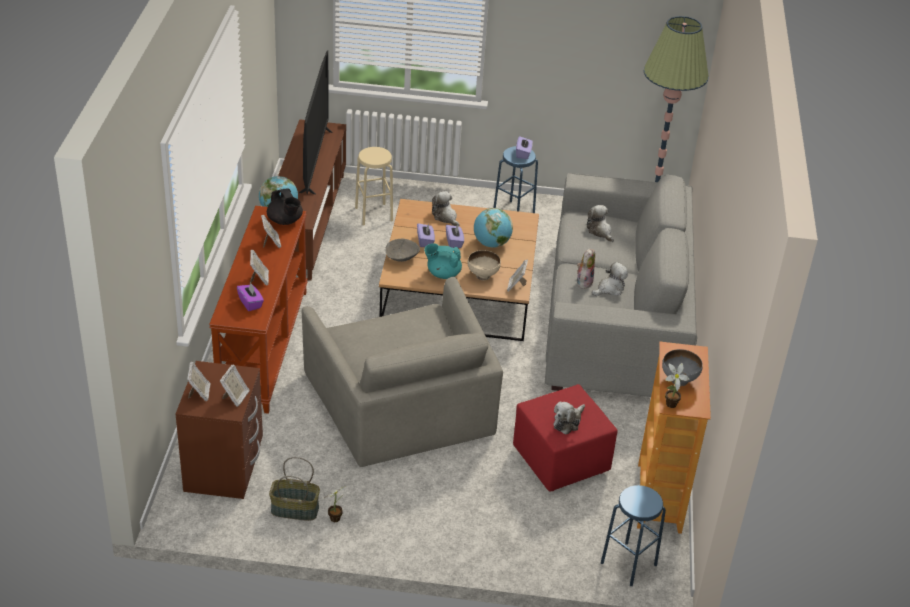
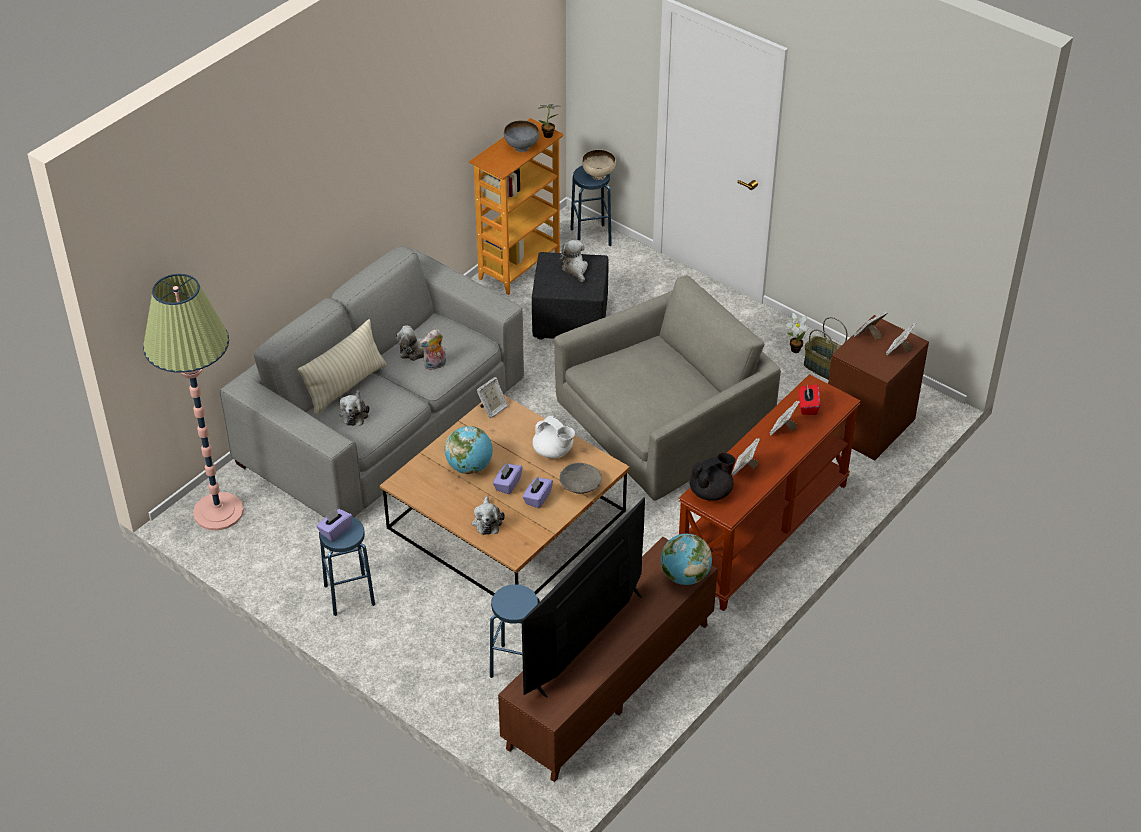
camera: 145 degrees left, 5 degrees up
(250, 303) = (807, 406): purple tissue box -> red tissue box
(285, 221) = (711, 492): black teapot -> black teapot turned 60 degrees clockwise
(373, 214) = (516, 665): beige stool -> blue stool
(402, 402) = (665, 423): grey armchair -> grey armchair turned 45 degrees clockwise
(443, 274) = (553, 451): turquoise teapot -> white teapot
(483, 275) = (514, 433): beige bowl -> beige bowl (598, 176)
(560, 462) = (571, 320): red ottoman -> black ottoman
(568, 422) = (575, 268): plush toy -> plush toy turned 90 degrees counterclockwise
(631, 250) = (345, 386): none -> beige pillow

